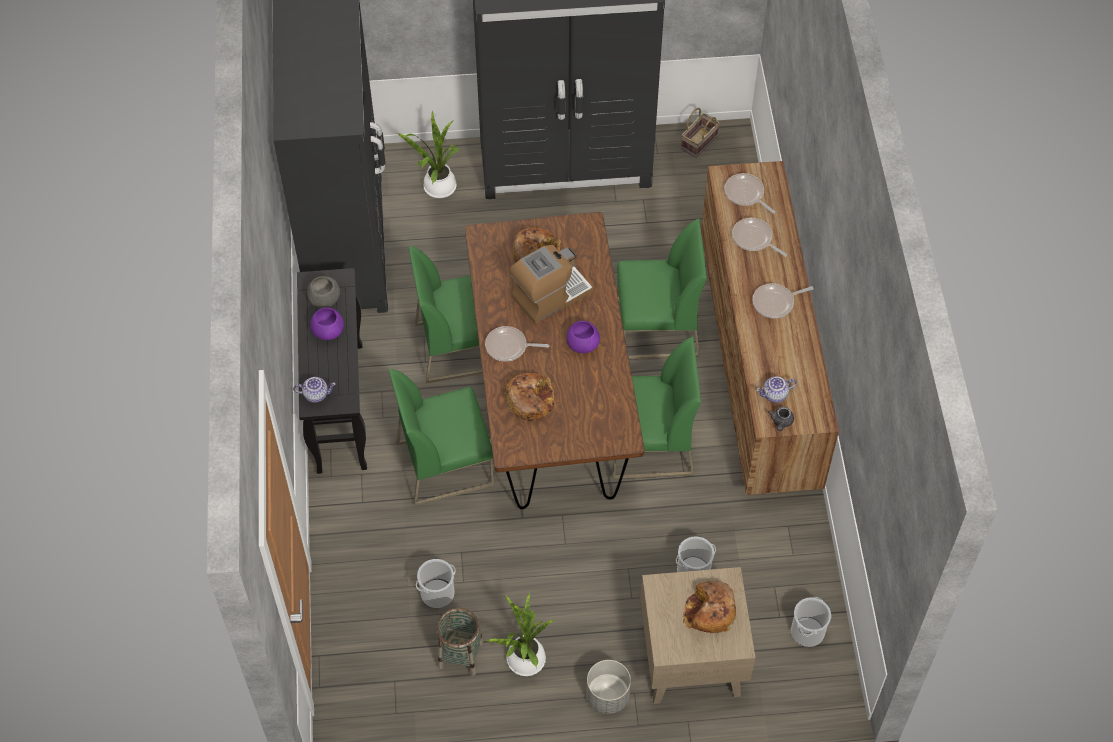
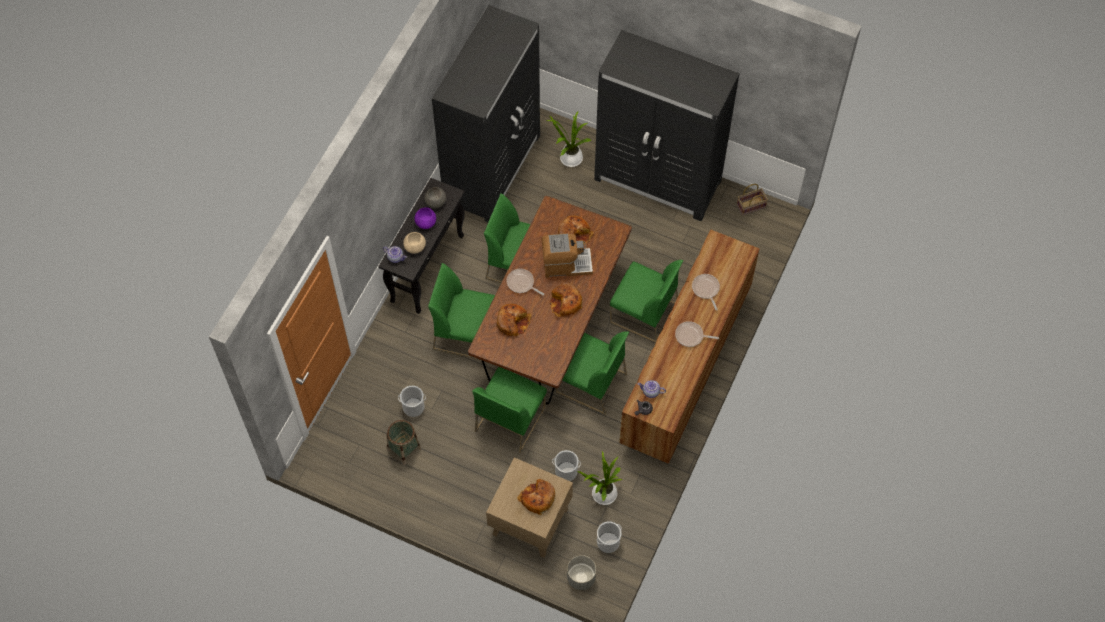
camera: 30 degrees right, 5 degrees up
(334, 368) = (415, 247): none -> beige bowl
(524, 662) = (436, 472): potted plant -> potted plant (602, 494)
(576, 542) = (510, 419): none -> green chair
(582, 343) = (565, 303): purple bowl -> bread
(607, 696) = (470, 516): grey planter -> grey planter (581, 577)
(745, 194) = (721, 258): frying pan -> none

